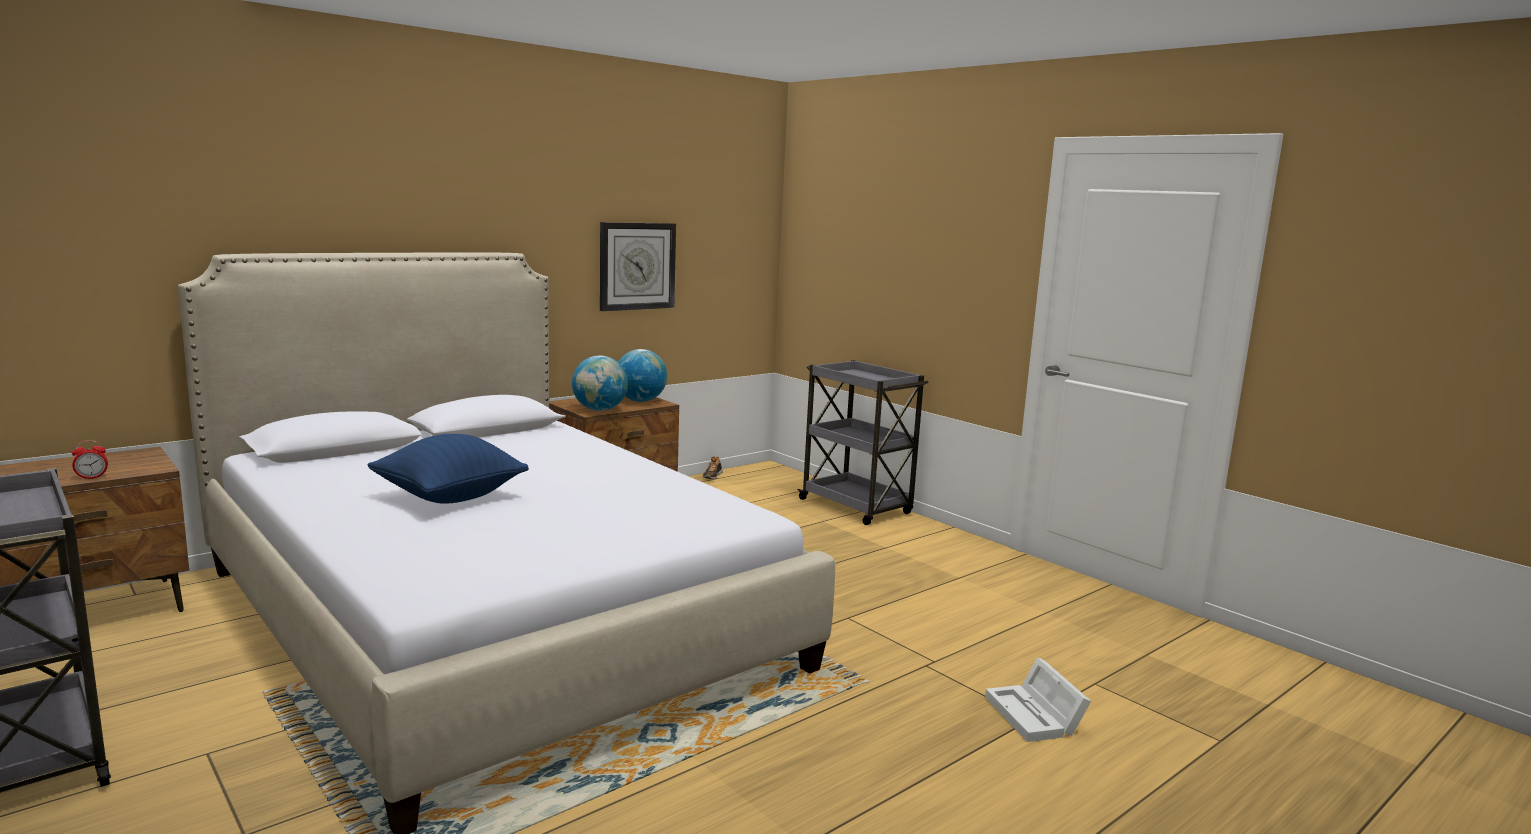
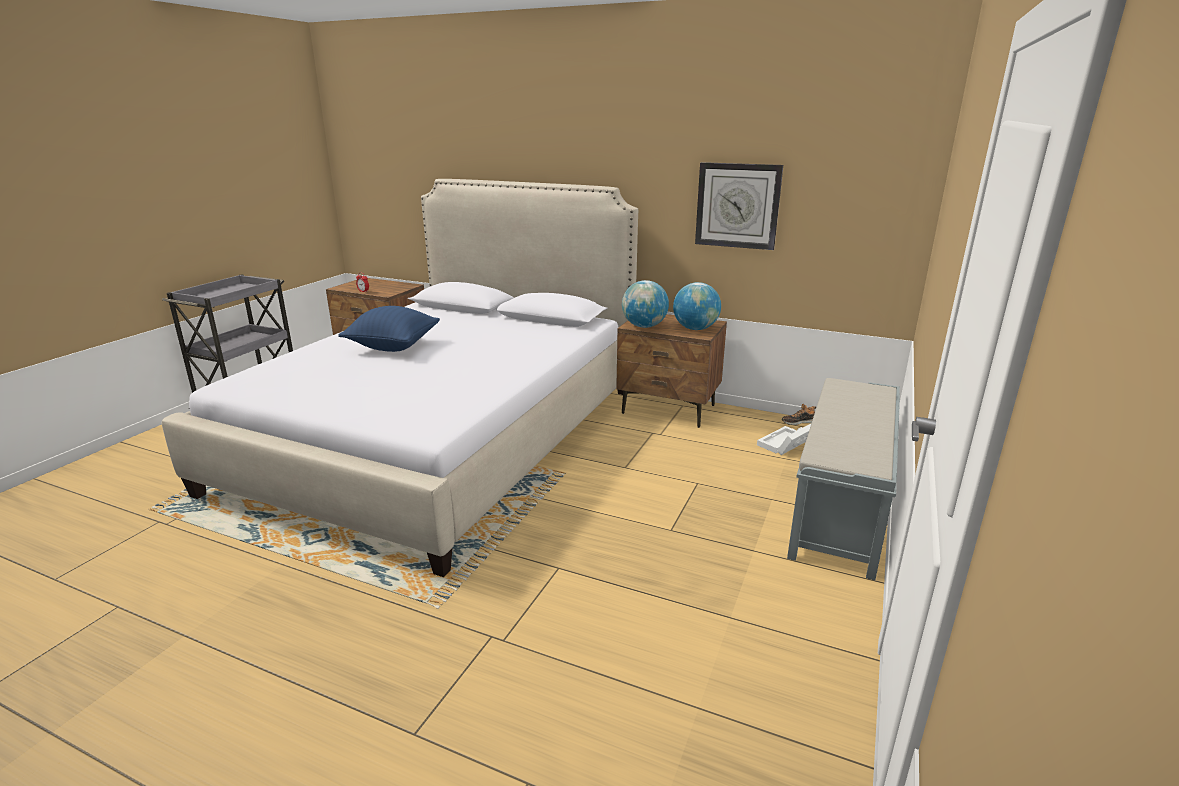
camera: 65 degrees right, 10 degrees up
(856, 507) = (840, 507): grey cart -> grey bench
(1036, 716) = (421, 738): white storage box -> white storage box (786, 445)

